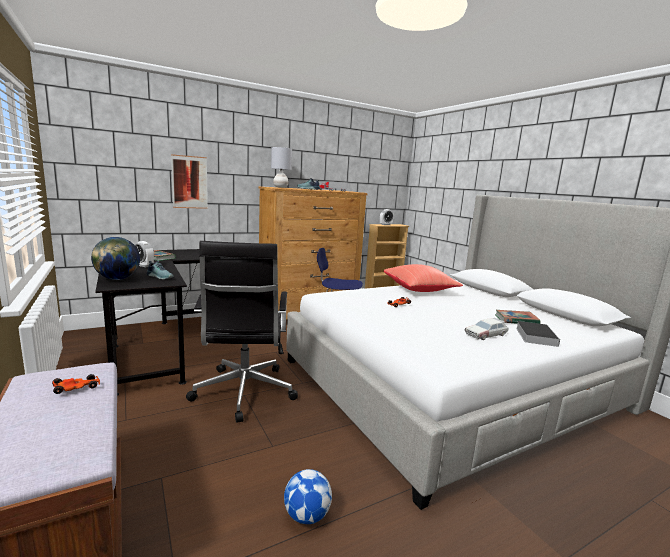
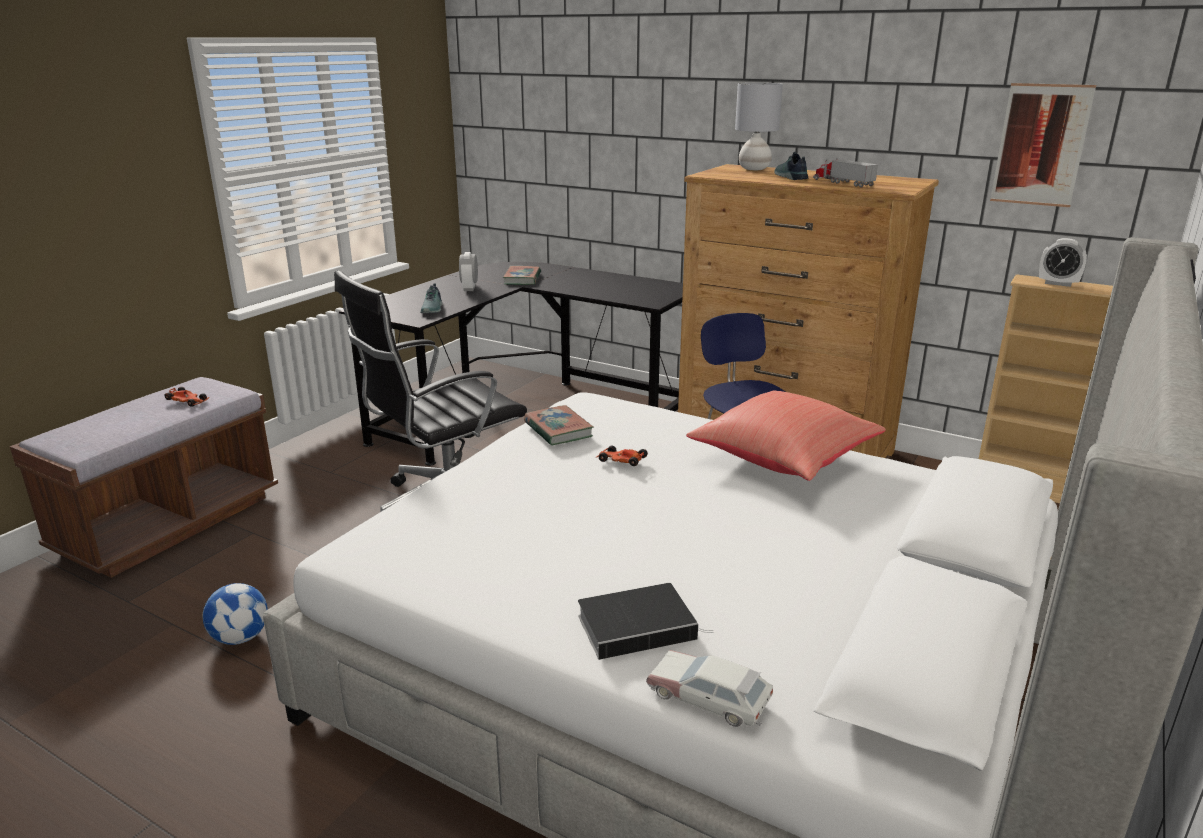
camera: 60 degrees right, 10 degrees up
(117, 279) = (393, 301): globe -> none
(189, 182) = (614, 154): picture -> picture (1040, 145)
(486, 334) = (568, 568): toy car -> toy car (710, 697)
(516, 320) = (733, 594): book -> book (558, 430)

